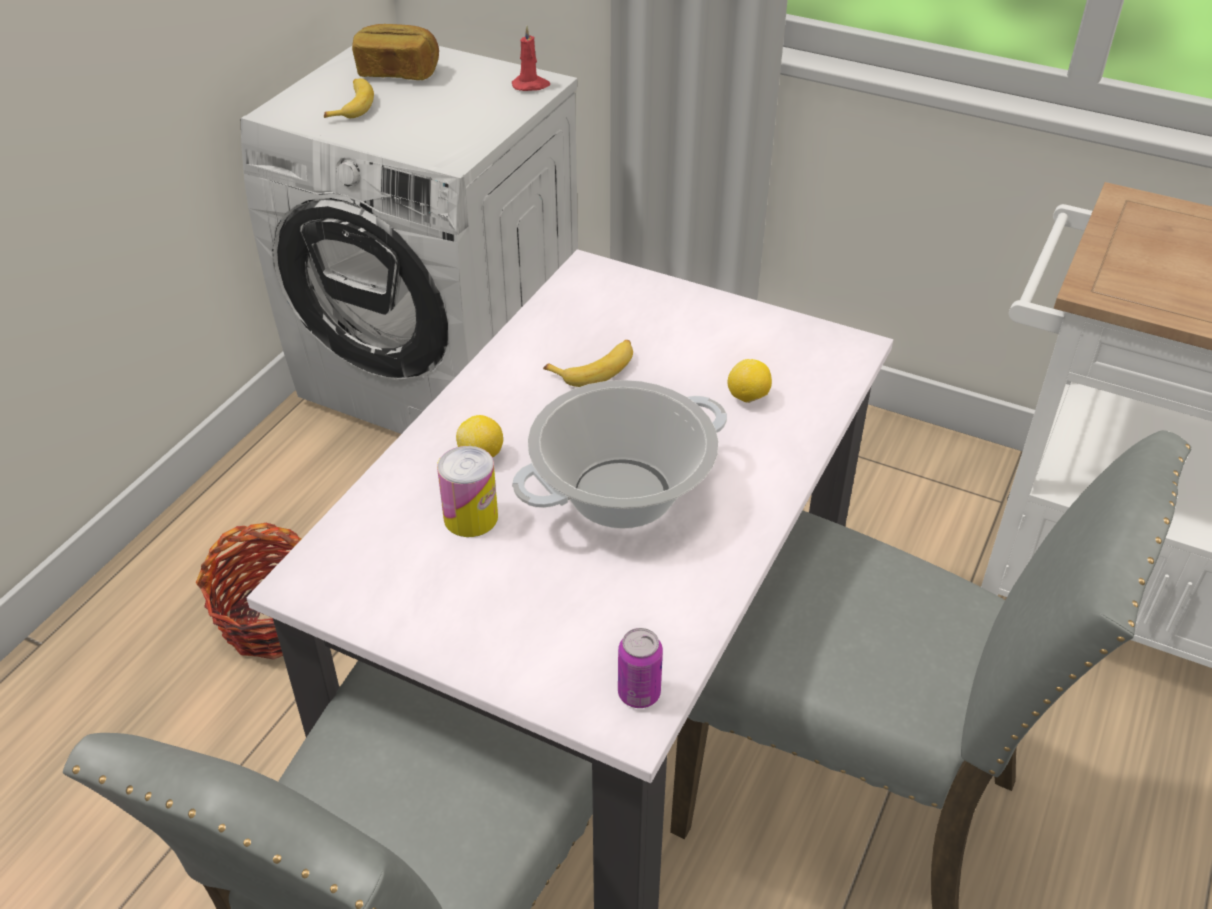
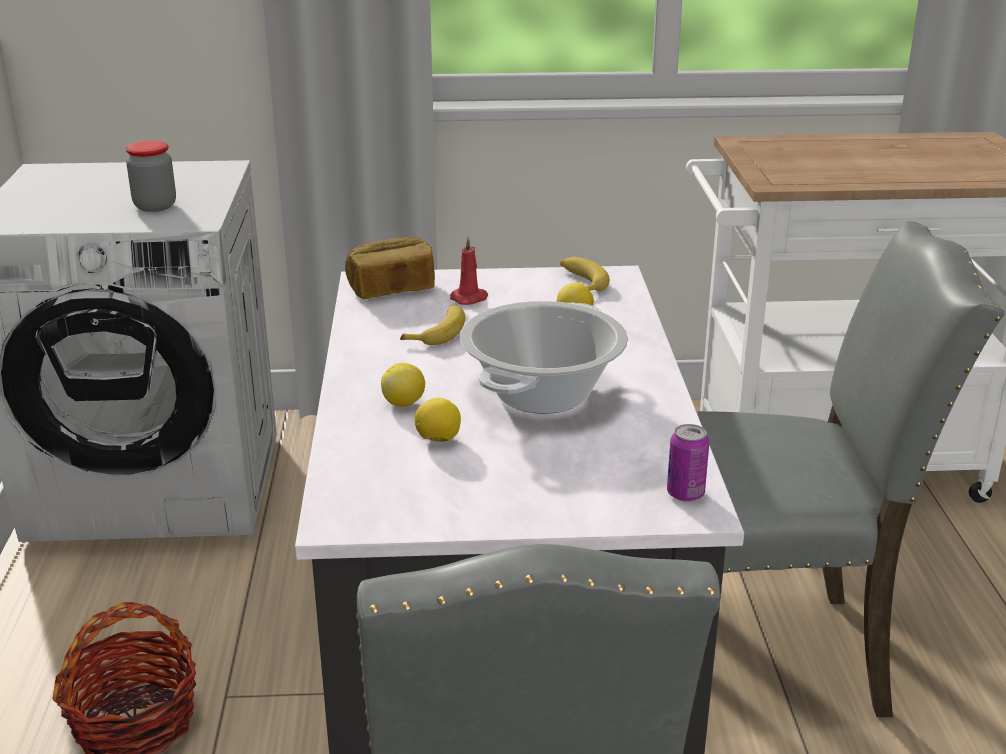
camera: 30 degrees left, 15 degrees down
(352, 105) = (60, 209): banana -> banana (581, 282)
(398, 72) = (80, 183): bread -> bread (392, 289)
(434, 124) = (155, 206): none -> jar
(470, 517) = (438, 440): can -> lemon
(531, 85) = (215, 170): red candle -> red candle (470, 298)

